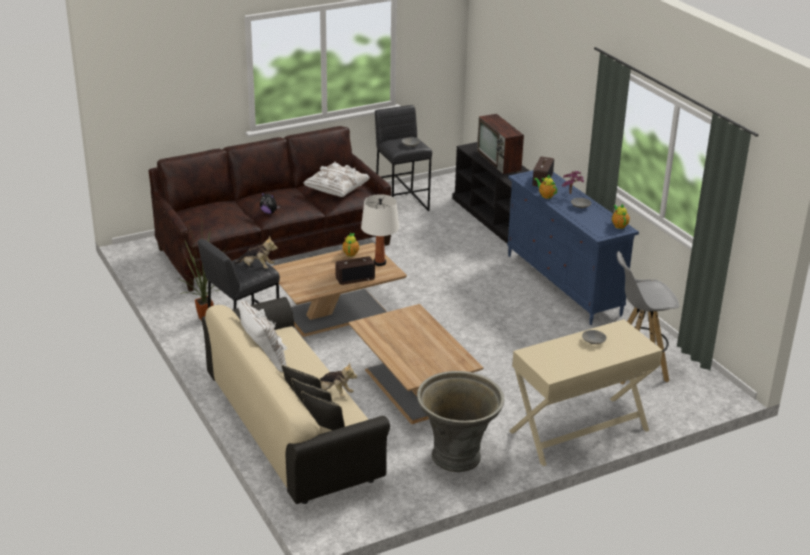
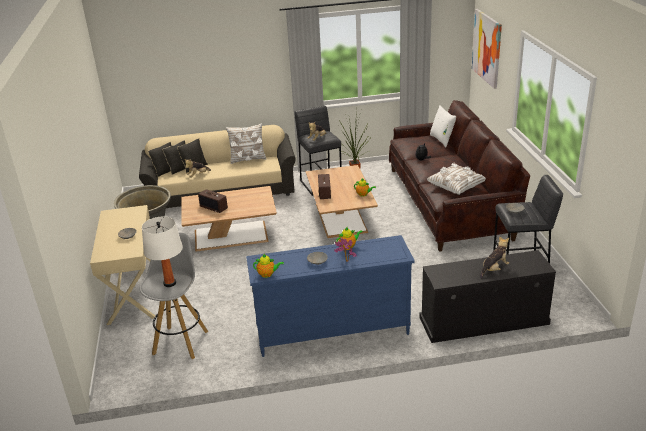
camera: 110 degrees right, 0 degrees up
(152, 78) = (487, 48): none -> picture
(203, 205) = (442, 140): none -> white pillow
(379, 263) = (343, 204): white table lamp -> white table lamp (169, 283)
(499, 161) = (494, 269): television -> plush toy
(542, 180) = (384, 251): radio -> radio (214, 207)

